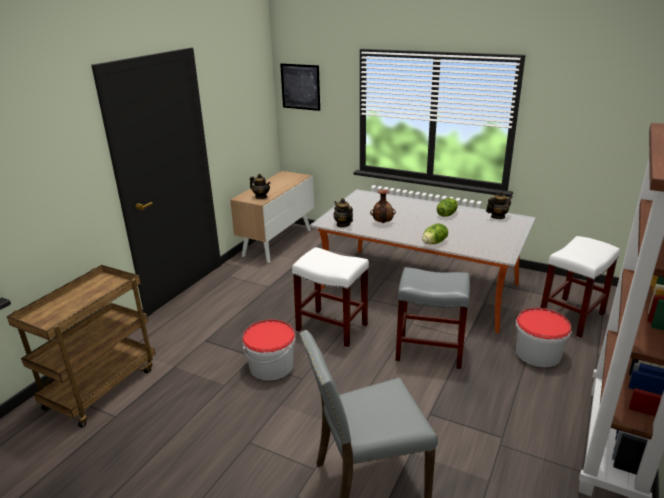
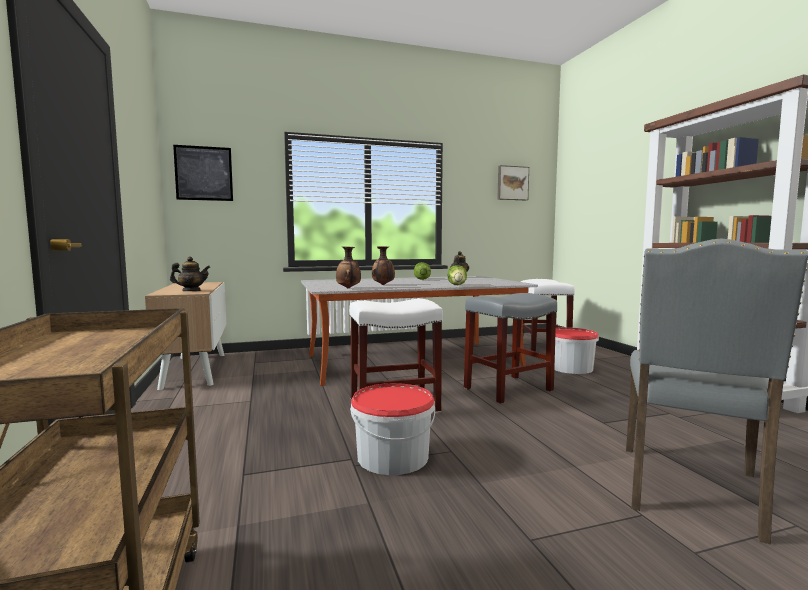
camera: 45 degrees left, 20 degrees down
(343, 224) = (348, 288): teapot -> vase
(621, 106) = (512, 183): none -> picture

